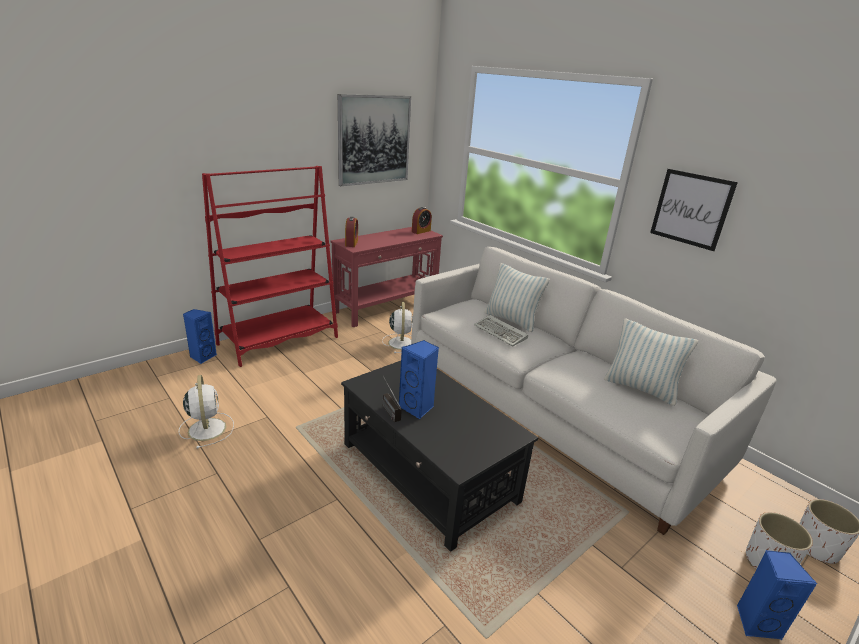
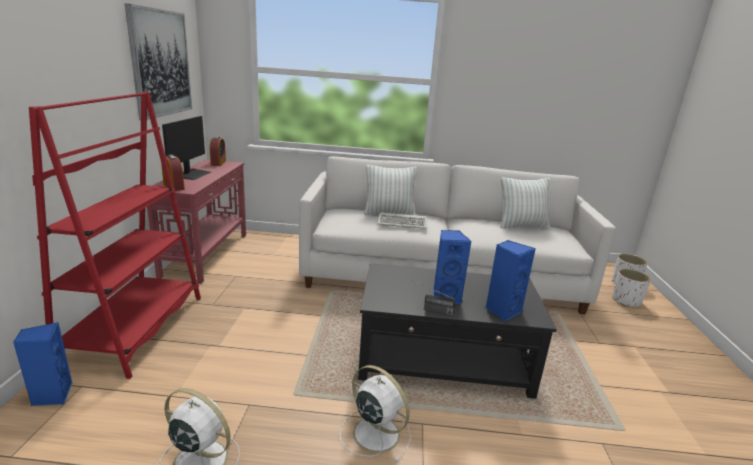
camera: 45 degrees left, 5 degrees down
(383, 236) = (192, 174): none -> monitor
(401, 342) = (268, 277): white fan -> white fan (374, 432)
(691, 209) = (490, 93): picture -> none
(756, 622) = (662, 330): blue speaker -> blue speaker (502, 311)

